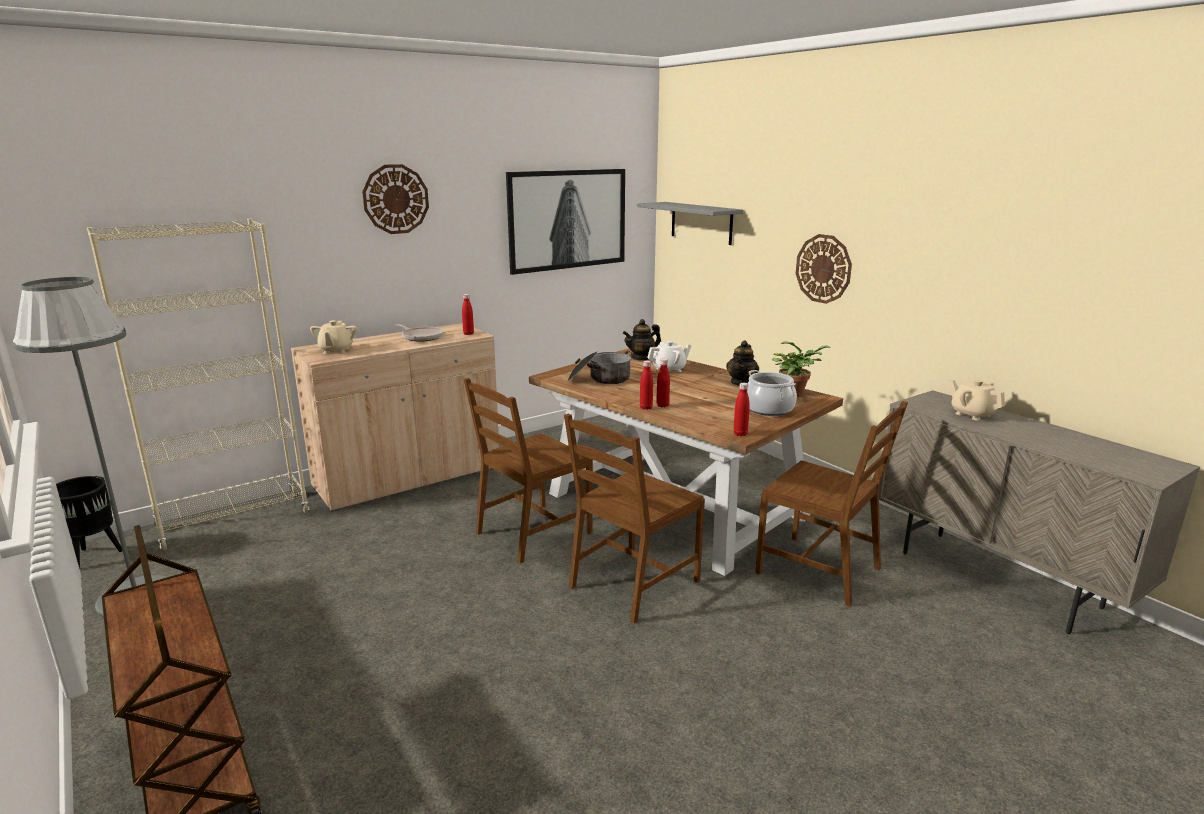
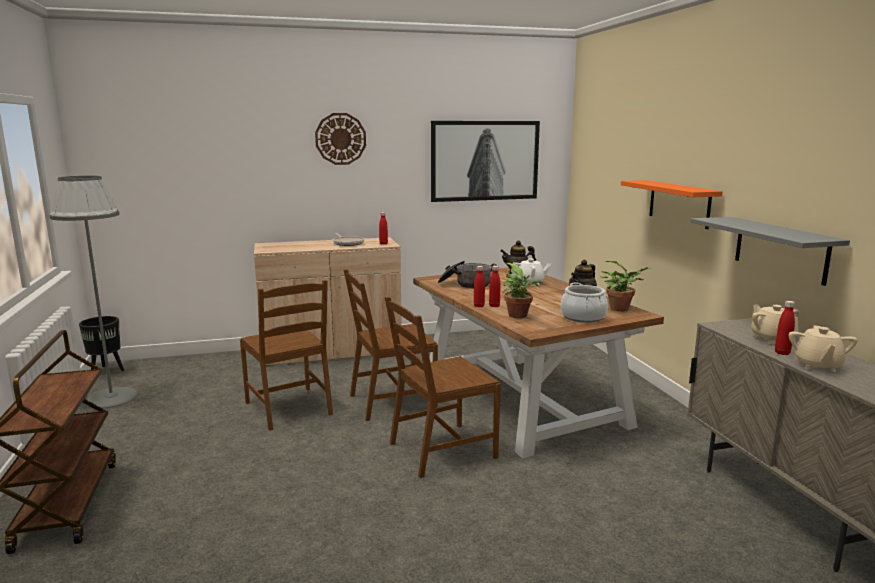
camera: 20 degrees right, 5 degrees down
(234, 520) = (200, 363): beige bookcase -> none
(336, 350) = (280, 247): beige teapot -> beige teapot (817, 365)
(701, 223) = (598, 166): grey shelf -> grey shelf (780, 249)
(703, 416) = (519, 316): none -> potted plant
(740, 434) = (535, 331): red bottle -> red bottle (782, 353)
(820, 570) = (613, 469): brown chair -> brown chair (290, 408)
(823, 268) = (679, 203): wall clock -> orange shelf

